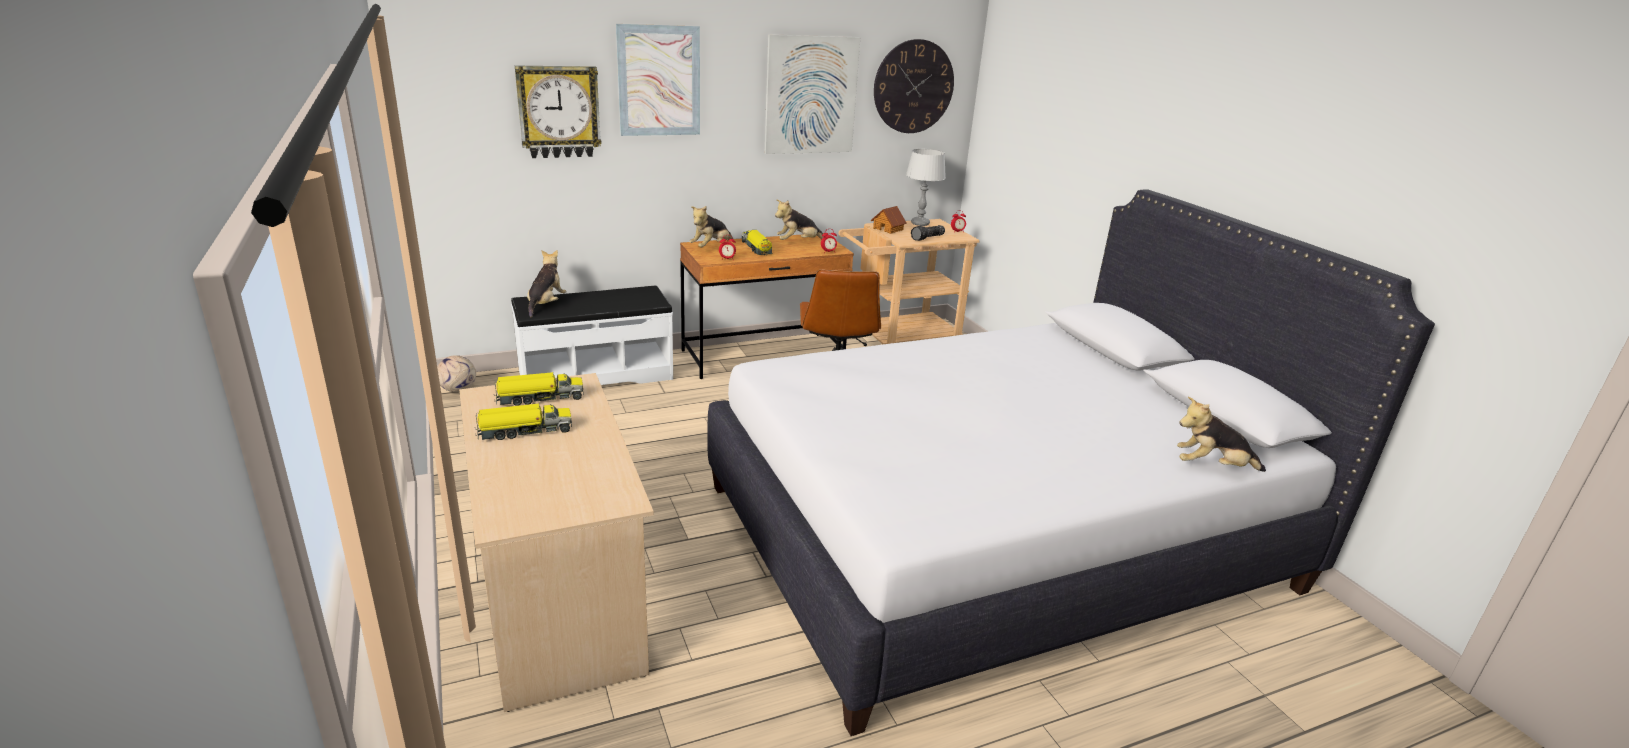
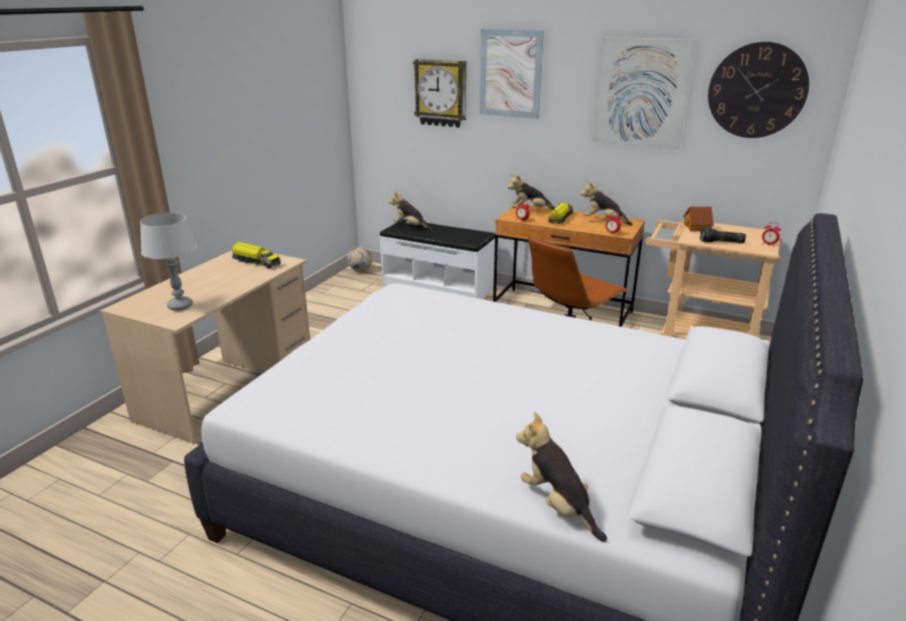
camera: 50 degrees right, 0 degrees up
(524, 431) = (216, 274): toy truck -> none
(546, 304) = (410, 227): plush toy -> plush toy turned 120 degrees counterclockwise
(920, 223) = (744, 230): grey table lamp -> grey table lamp (180, 306)

